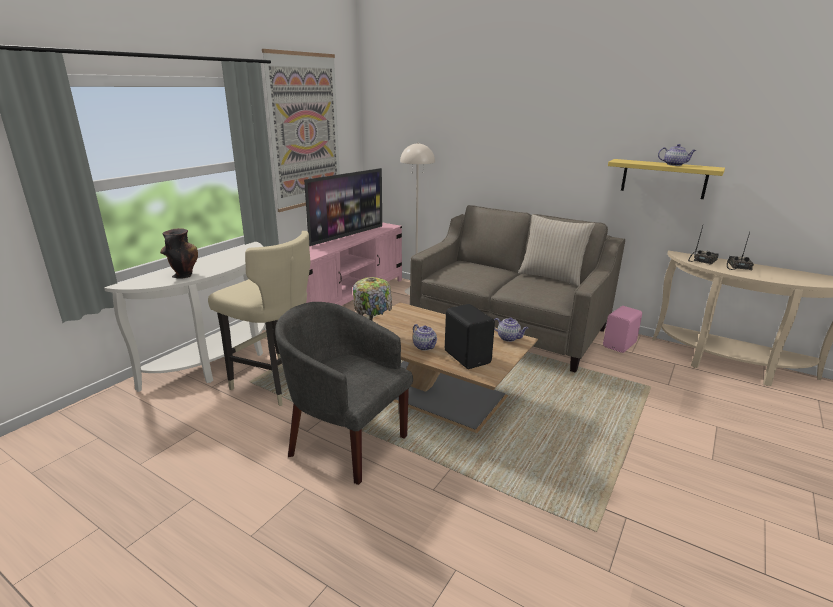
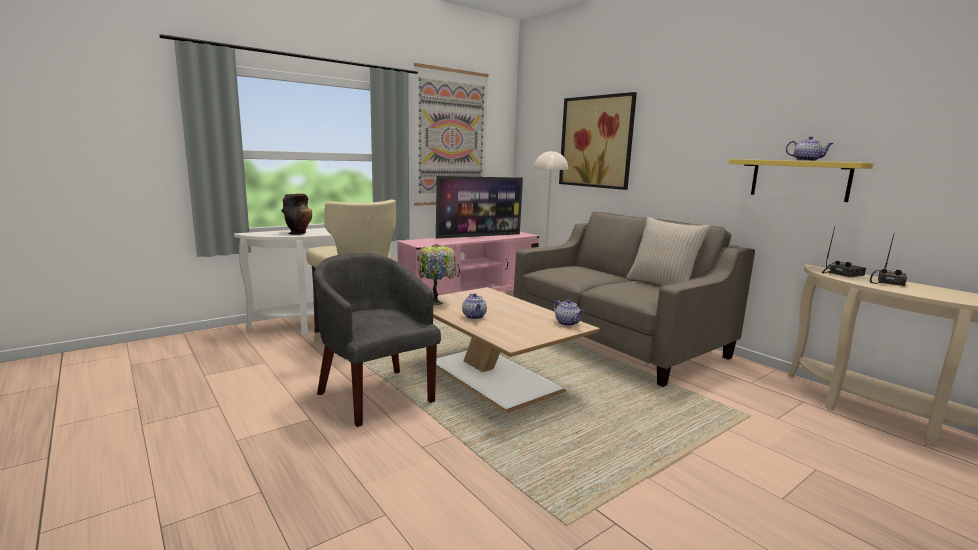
camera: 20 degrees right, 10 degrees down
(462, 133) = (596, 142): none -> picture
(468, 357) = (508, 329): black speaker -> none
(620, 345) = (741, 374): pink speaker -> none

